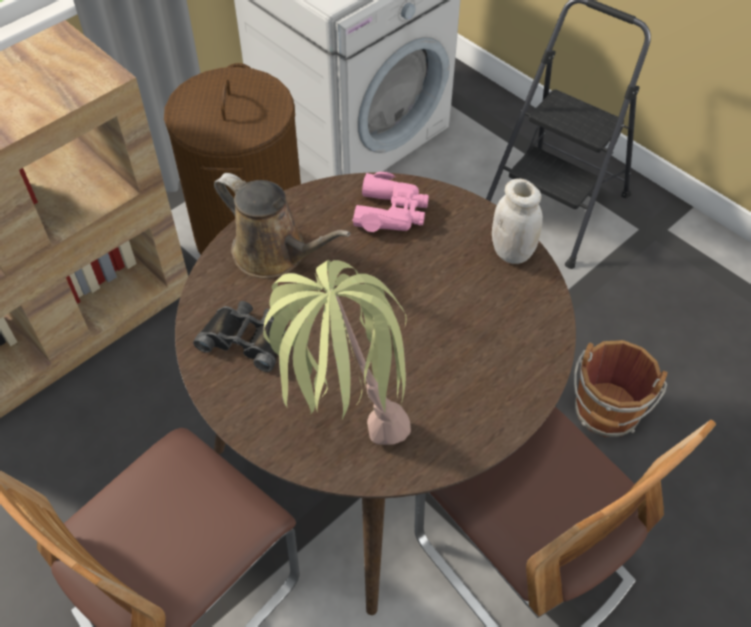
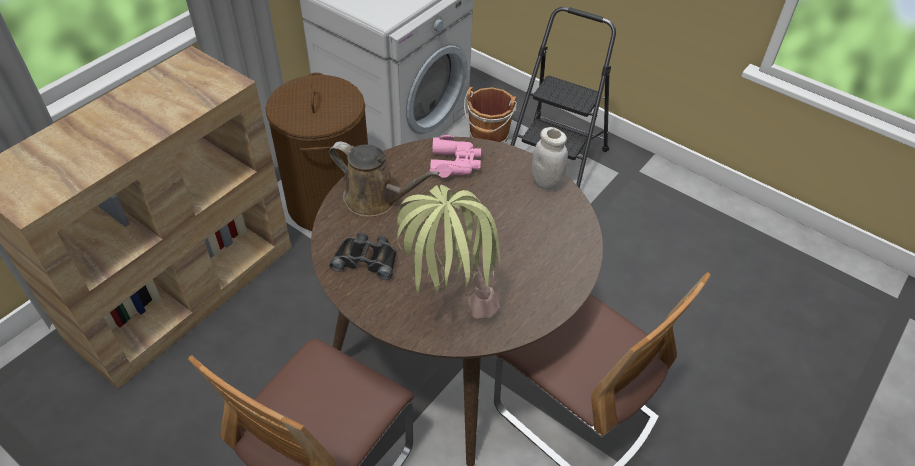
camera: 10 degrees left, 5 degrees down
(606, 413) = (617, 303): brown bucket -> brown bucket (488, 137)

